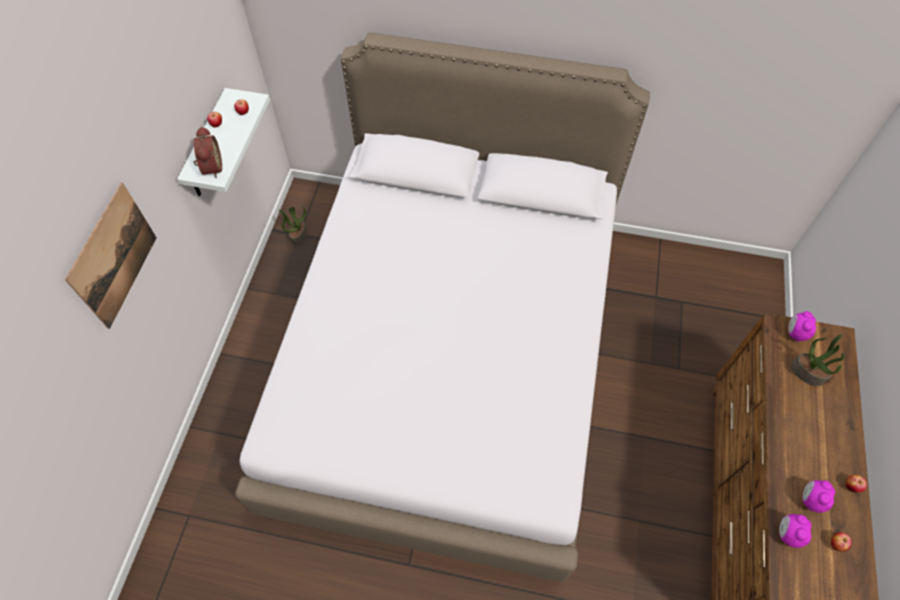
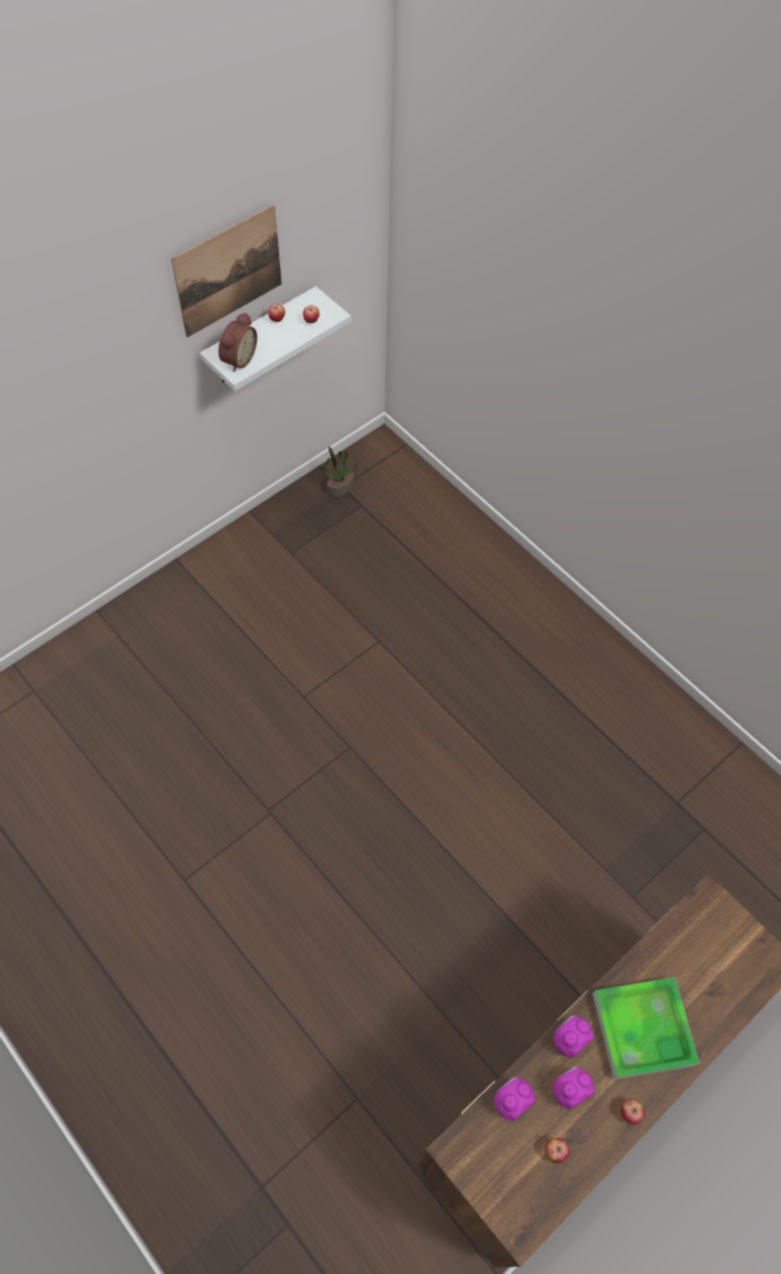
camera: 35 degrees right, 0 degrees up
(114, 256) = (80, 392): picture -> picture (228, 271)
(449, 360) = (387, 713): white bed -> none
(795, 333) = (723, 919): alarm clock -> alarm clock (569, 1039)
(807, 373) = (696, 968): potted plant -> none
(814, 431) = (642, 1029): none -> tray

